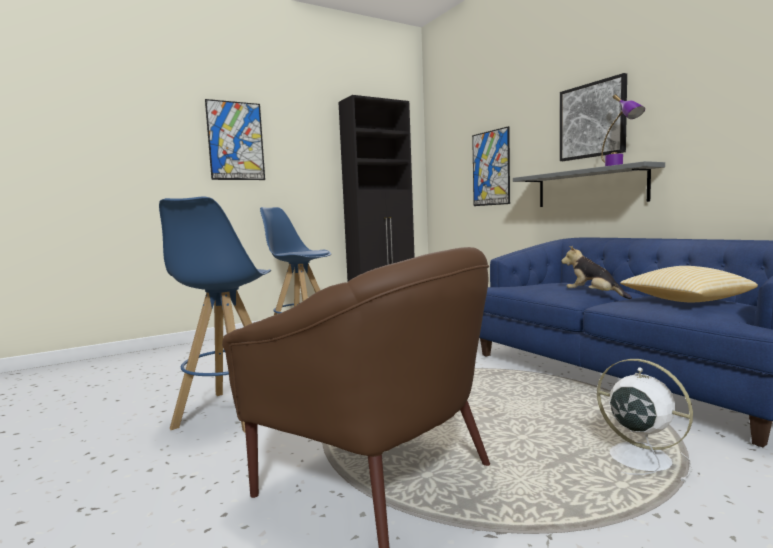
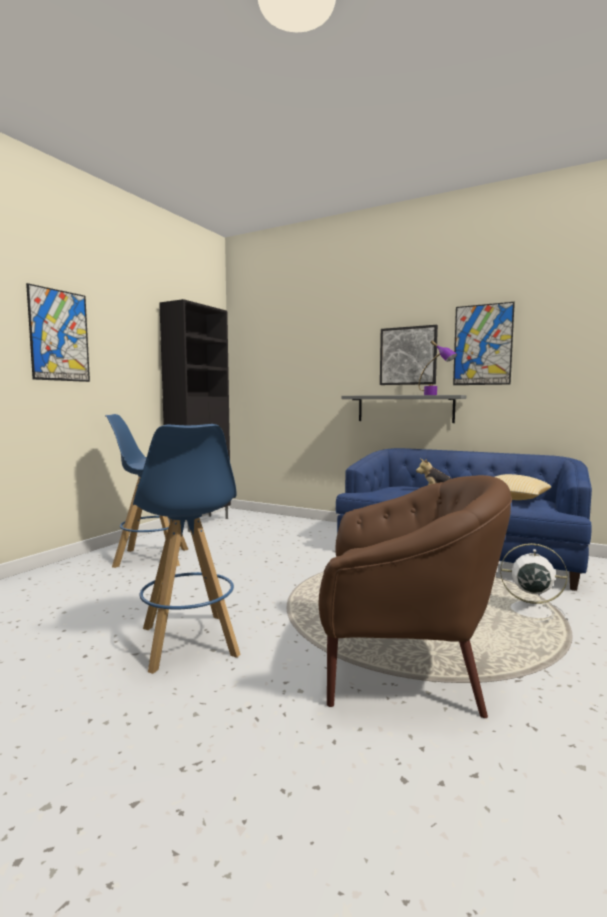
camera: 30 degrees left, 0 degrees up
(491, 168) = (307, 383): picture -> picture (482, 345)

